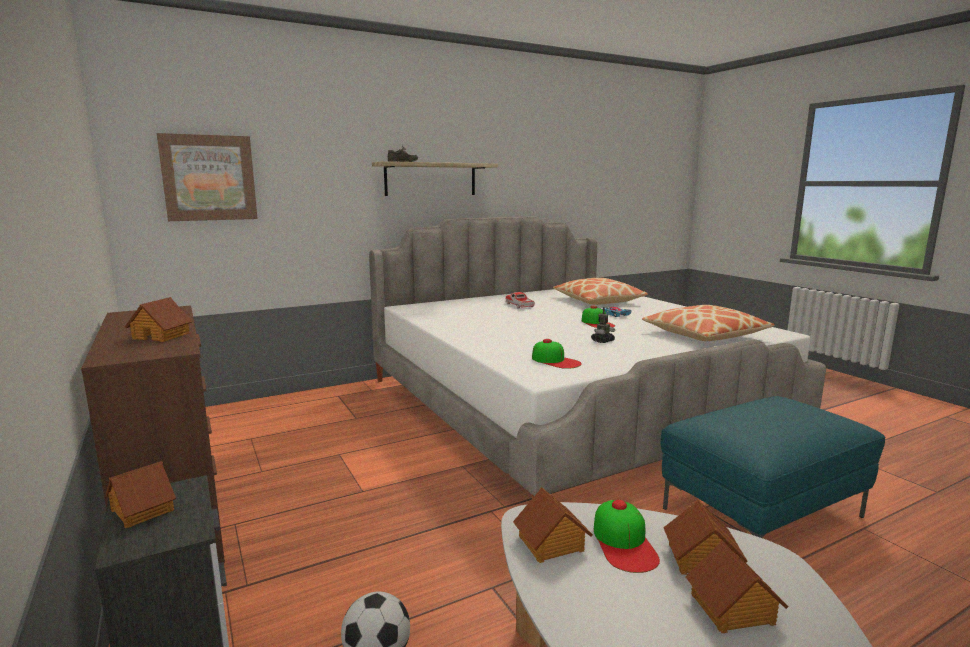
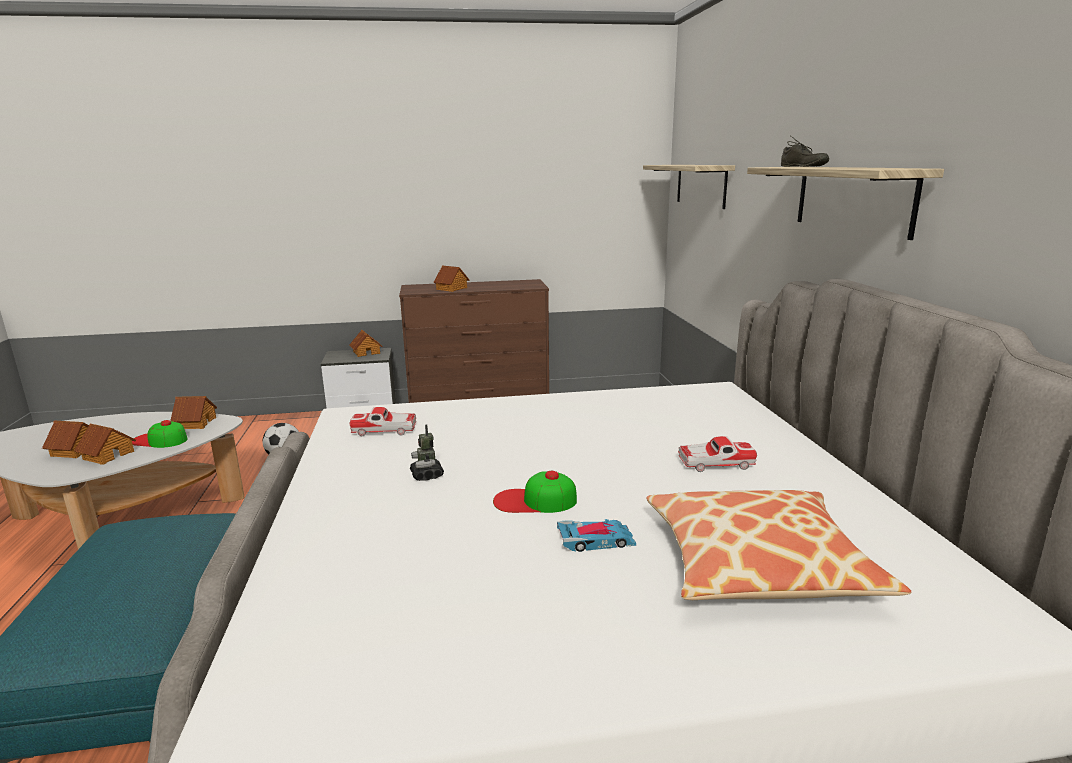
camera: 110 degrees right, 5 degrees up
(209, 178) = (701, 185): picture -> shelf
(555, 361) = (384, 430): cap -> toy car
(705, 335) = (355, 585): pillow -> none

